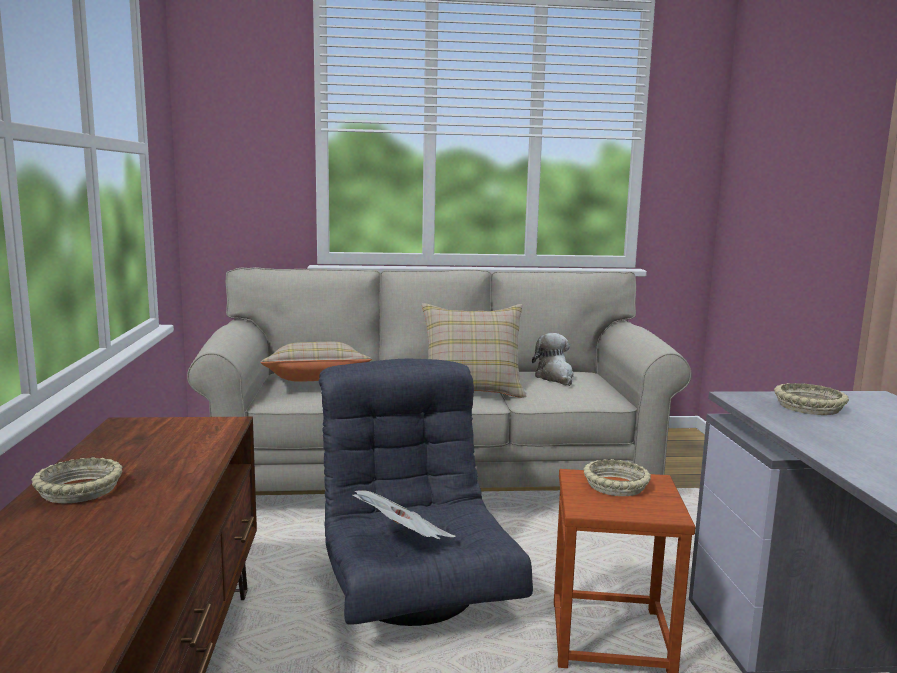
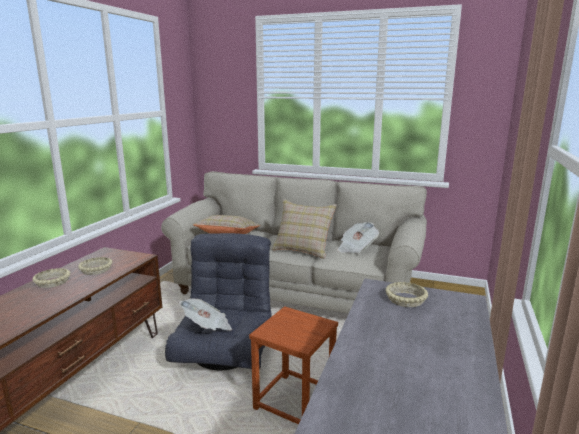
camera: 25 degrees right, 5 degrees up
(555, 378) = (356, 248): plush toy -> newspaper
(615, 485) = (298, 321): beige bowl -> beige bowl (96, 269)

